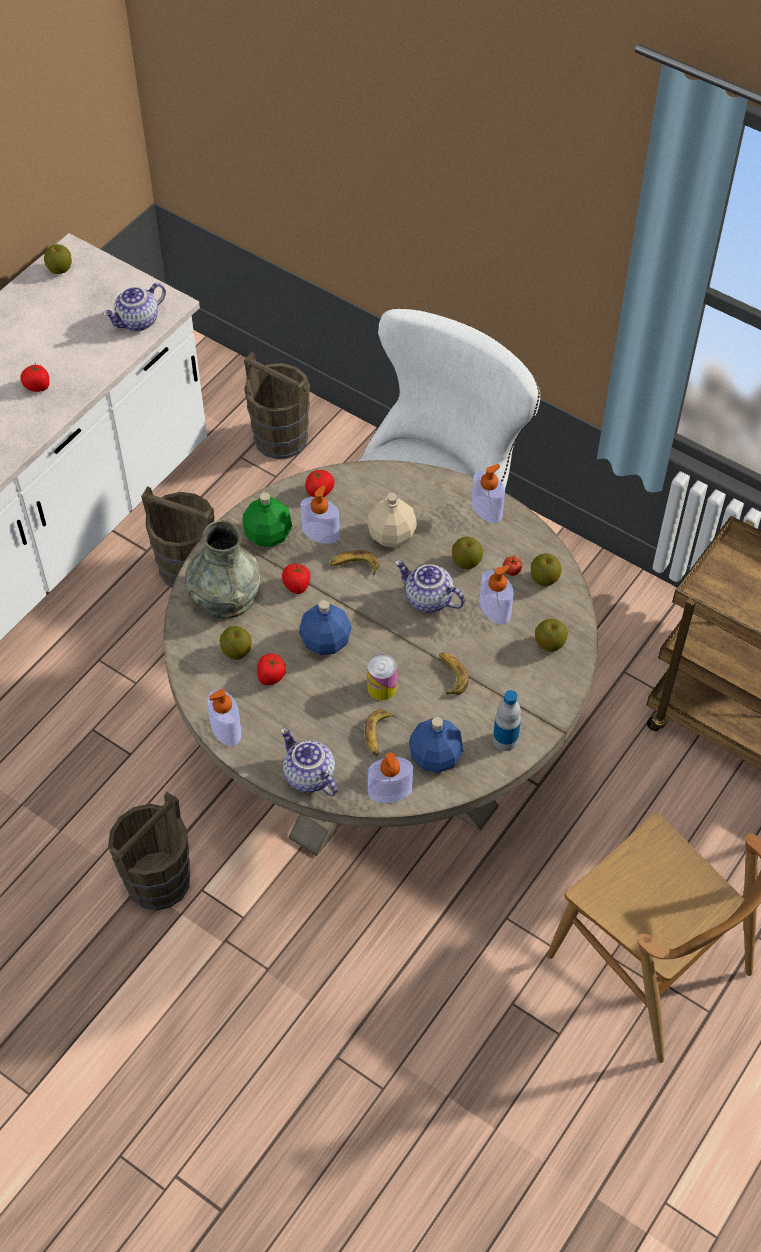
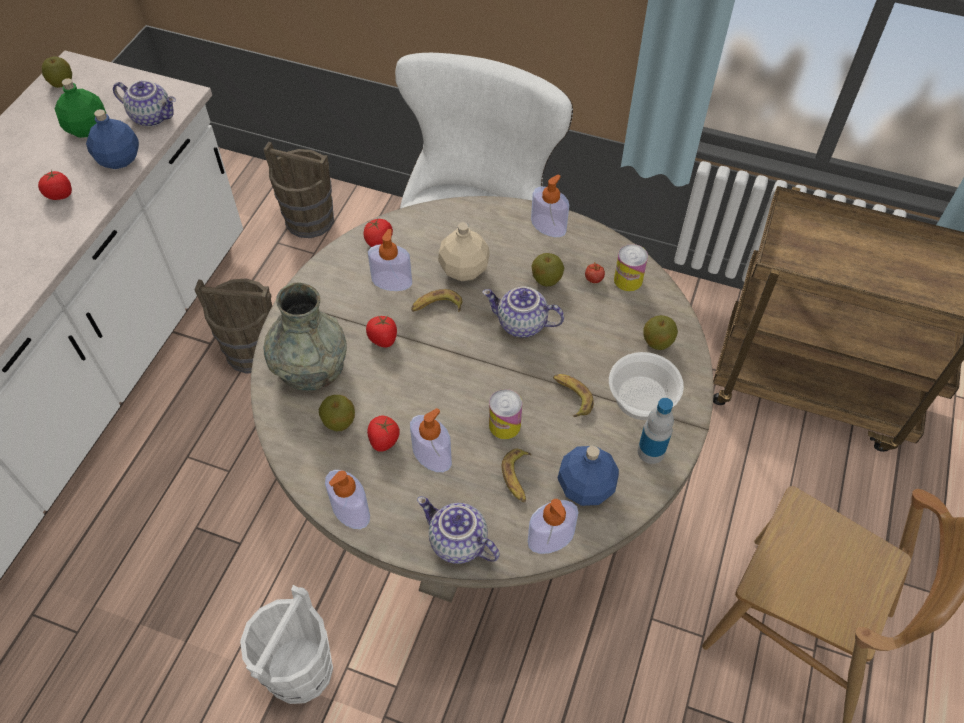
camera: 15 degrees left, 0 degrees up
(138, 322) = (153, 116): teapot -> teapot turned 105 degrees counterclockwise
(158, 880) = (300, 669): brown bucket -> white bucket
(268, 535) = (339, 295): green bottle -> green bottle (88, 129)
(325, 641) = (430, 390): blue bottle -> blue bottle (118, 159)
(495, 609) = (591, 319): soap dispenser -> soap dispenser (432, 455)
(515, 691) = (641, 398): none -> bowl
(544, 579) = (628, 280): apple -> can

